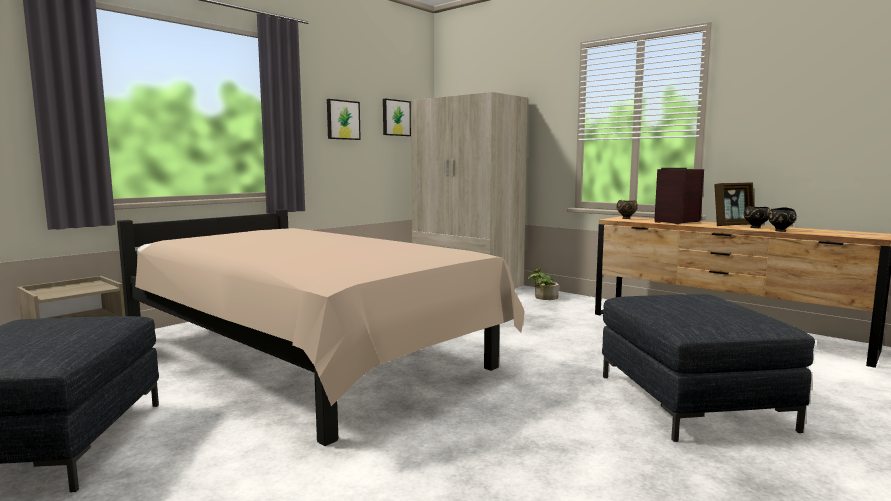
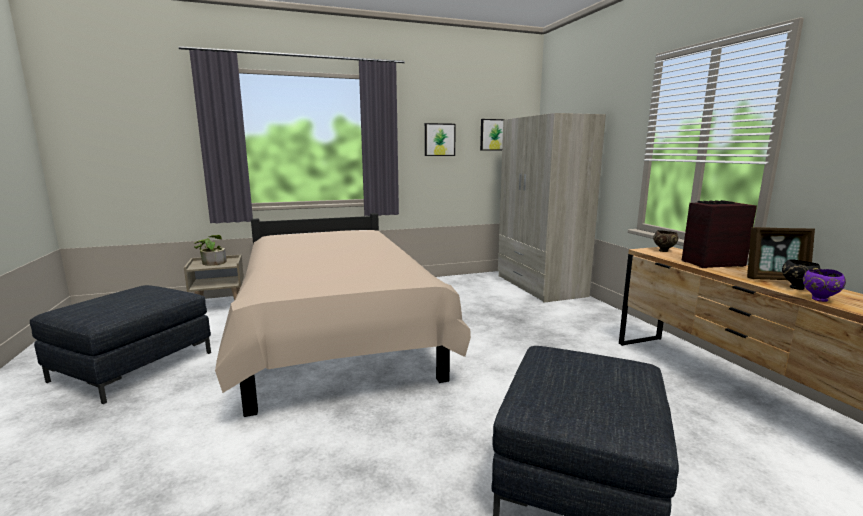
camera: 30 degrees right, 5 degrees up
(543, 297) = (591, 313): potted plant -> potted plant (212, 262)
(780, 231) = (819, 300): black bowl -> purple bowl

